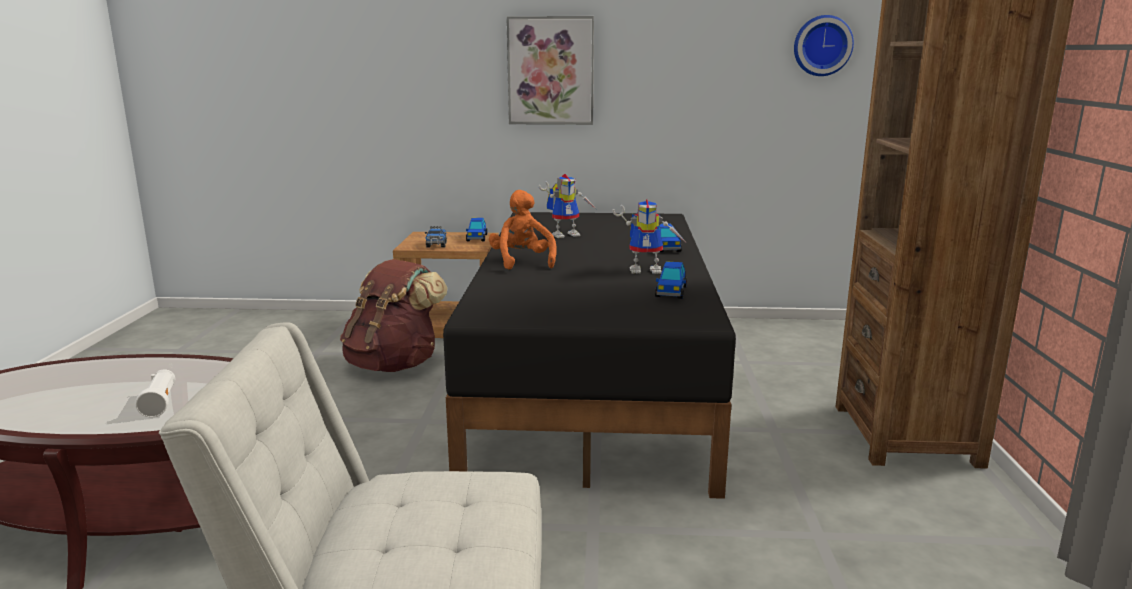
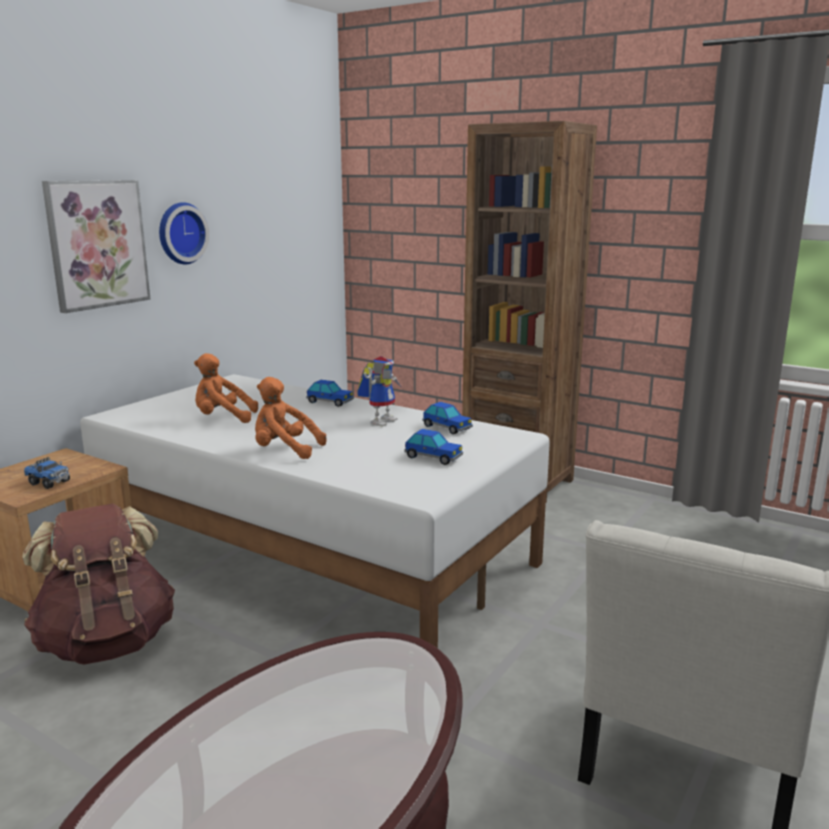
camera: 60 degrees left, 0 degrees up
(160, 403) = (354, 731): white flashlight -> none
(477, 238) = (66, 460): toy car -> toy car (433, 457)
(566, 234) = (222, 418): toy robot -> orange plush toy
(594, 382) = (311, 550): black bed -> white bed
(822, 45) = (303, 204): wall clock -> wall clock (180, 233)

